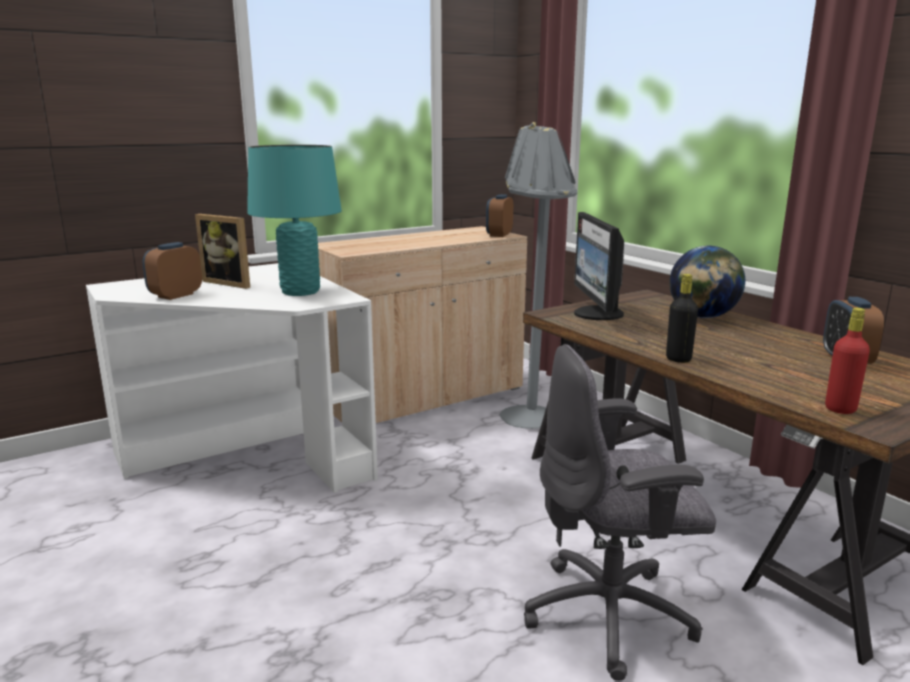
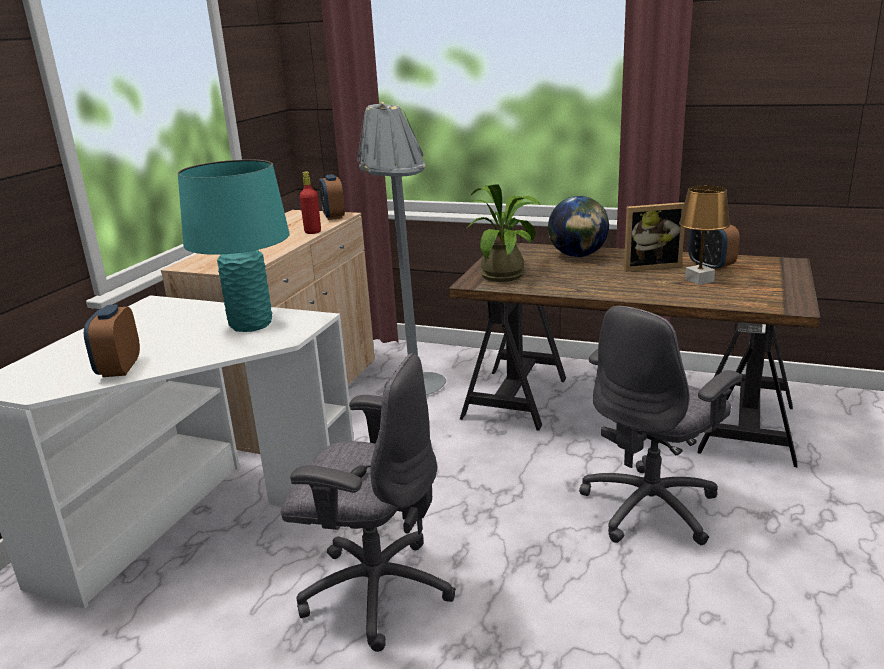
camera: 35 degrees left, 5 degrees up
(231, 283) = (147, 336): picture frame -> picture frame (650, 266)
(285, 558) = (375, 590): none -> grey office chair
(597, 314) = (506, 274): monitor -> potted plant
(678, 359) = (624, 295): black bottle -> none
(800, 369) = (700, 280): none -> brown table lamp
(840, 409) = (762, 301): red bottle -> red bottle (313, 232)

